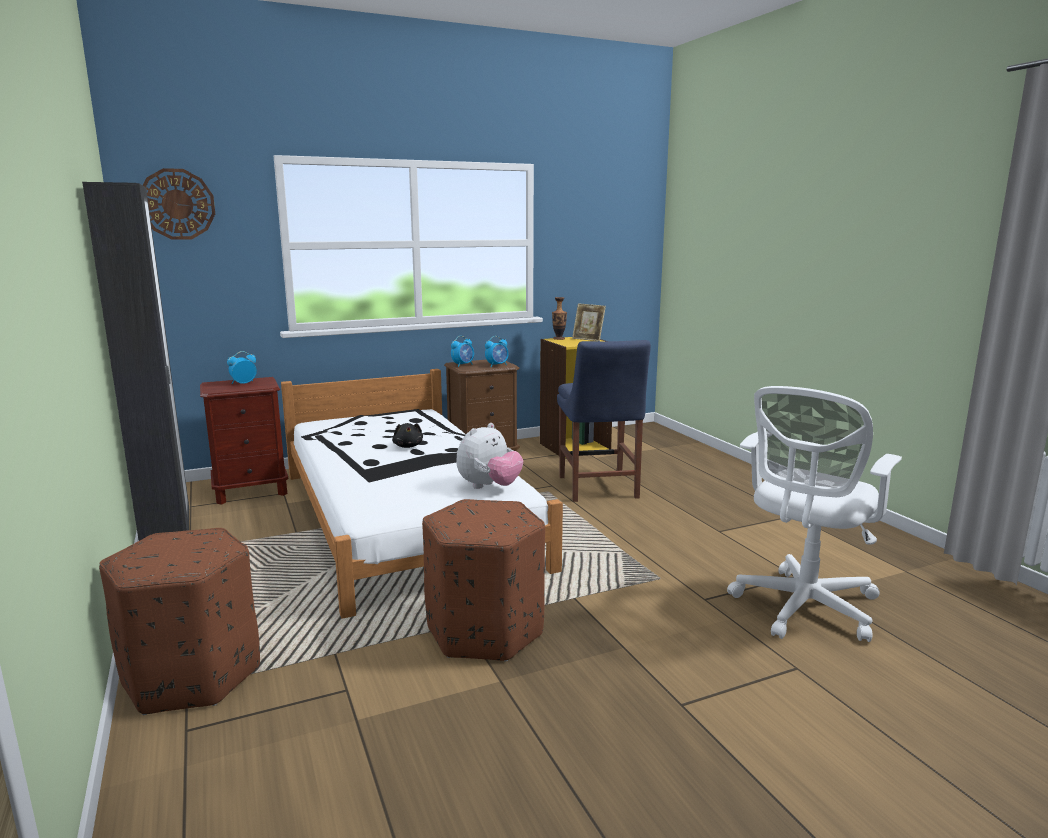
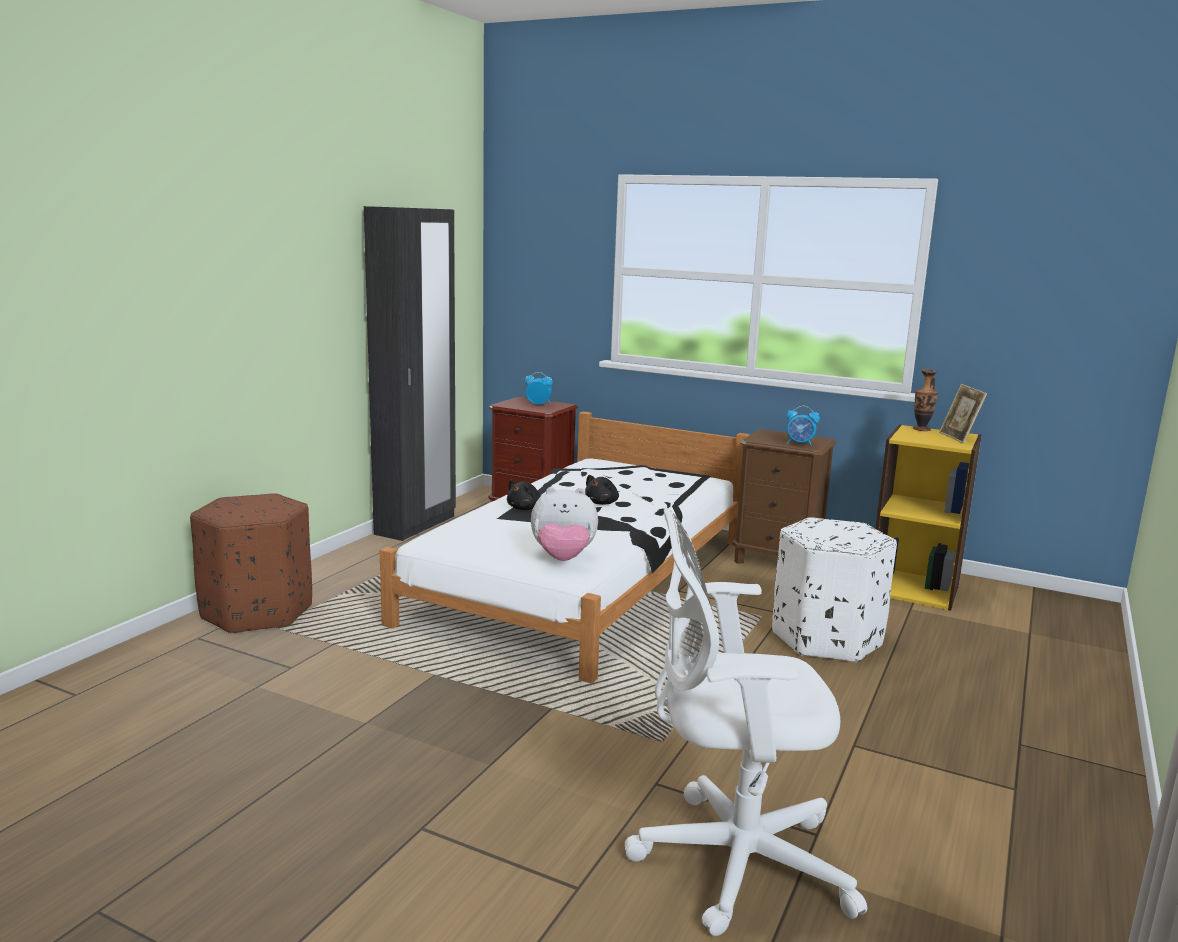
camera: 50 degrees right, 0 degrees up
(177, 204) = (532, 223): wall clock -> none
(368, 468) = (525, 508): none -> black plush toy
(463, 365) = (766, 435): alarm clock -> none
(485, 630) = (437, 687): brown ottoman -> none
(598, 489) = (825, 638): blue chair -> white ottoman

